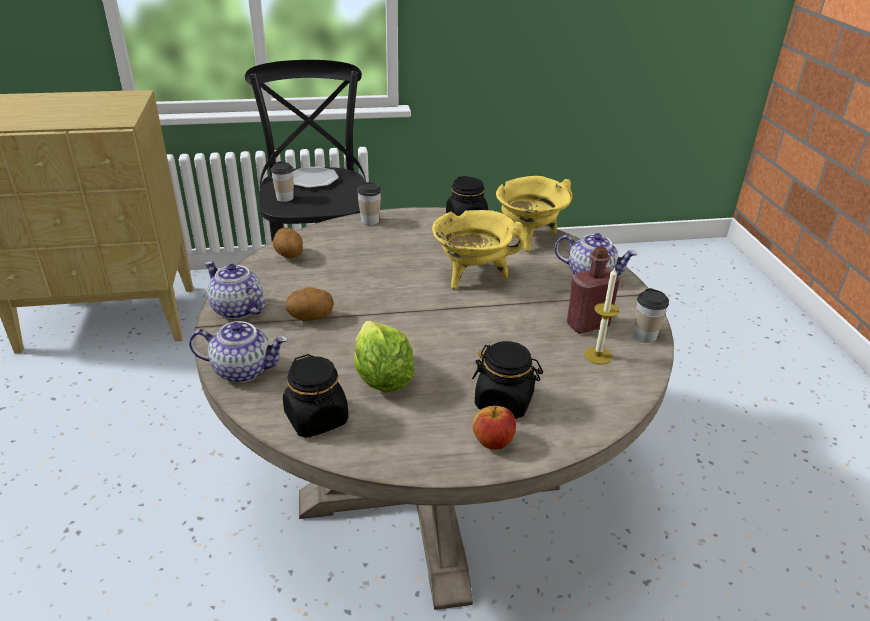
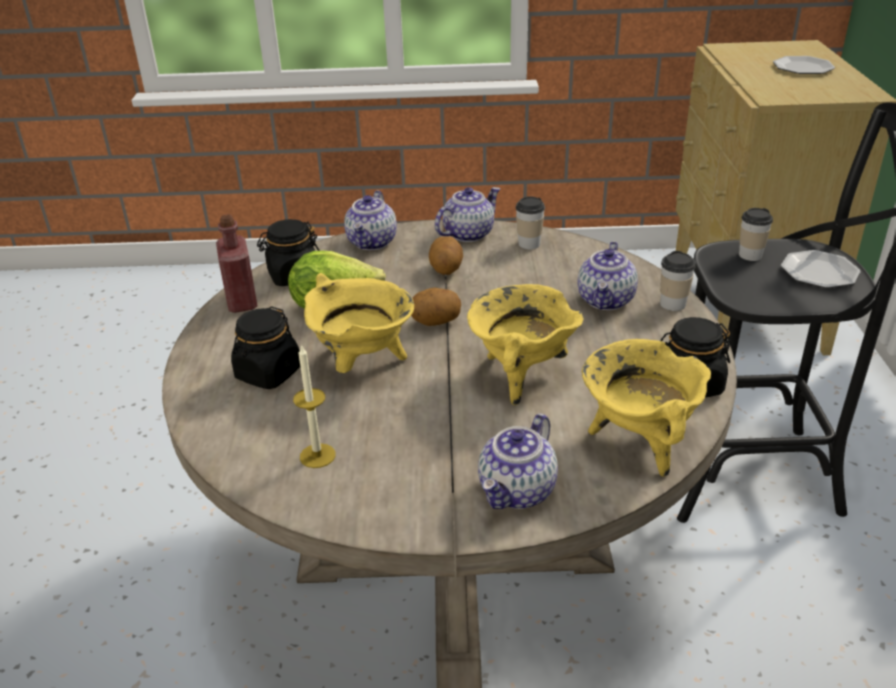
camera: 100 degrees right, 0 degrees up
(50, 106) = (802, 68): none -> plate
(289, 256) = (574, 254): potato -> potato (435, 322)
(366, 244) = (606, 300): none -> teapot
(476, 348) = (362, 364): none -> yellow cooking pot
(493, 442) = (216, 361): apple -> none
(587, 324) = (386, 460): red bottle -> red bottle (241, 302)
(644, 335) = (345, 511): cup -> cup (529, 244)

